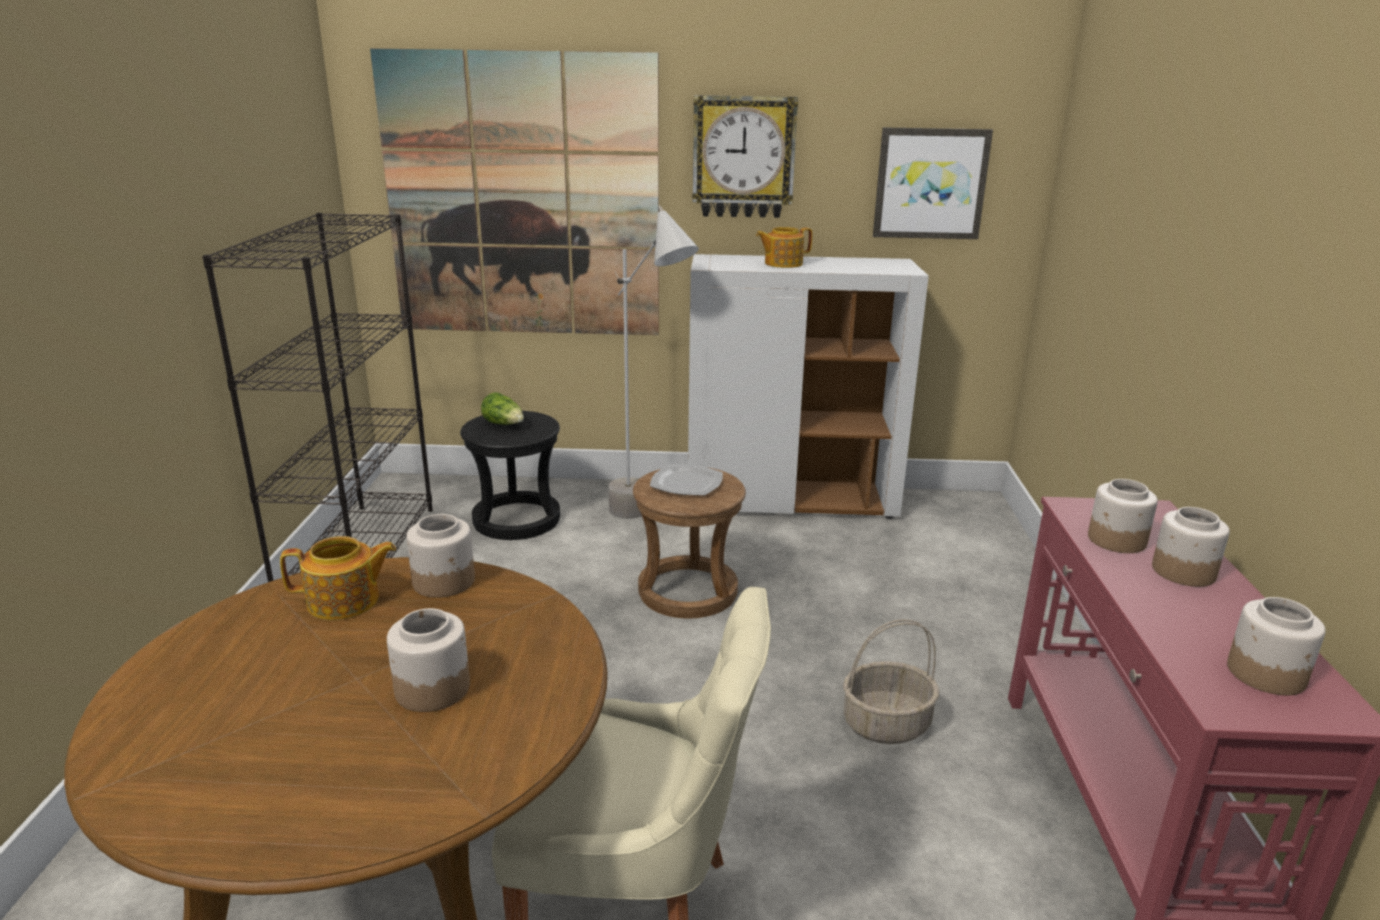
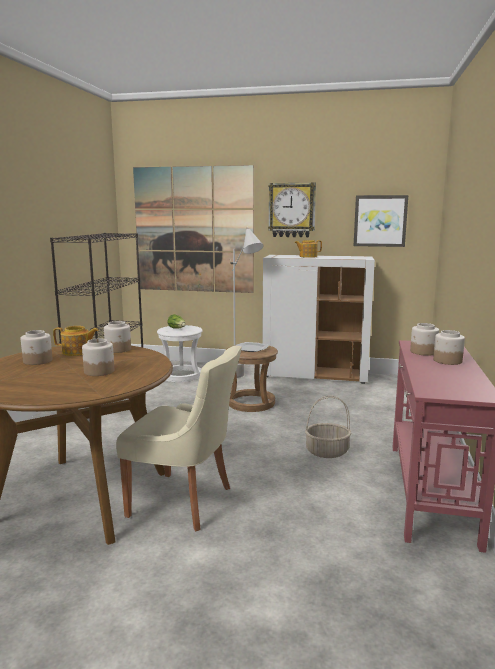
camera: 10 degrees right, 10 degrees down
(516, 519) = (181, 375): black stool -> white stool
(1267, 674) = (459, 386): jar -> jar (38, 361)

